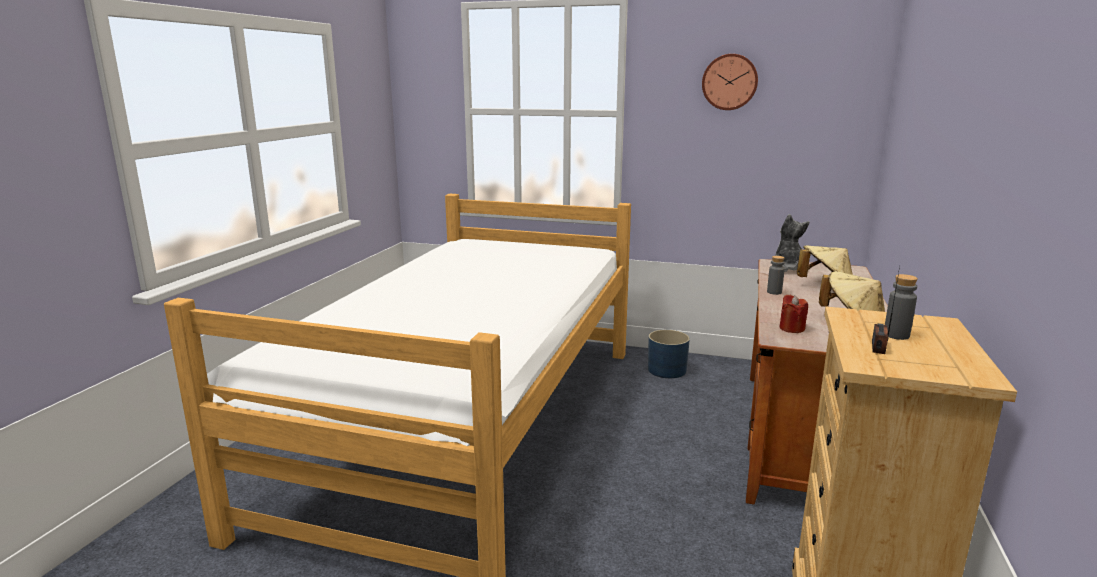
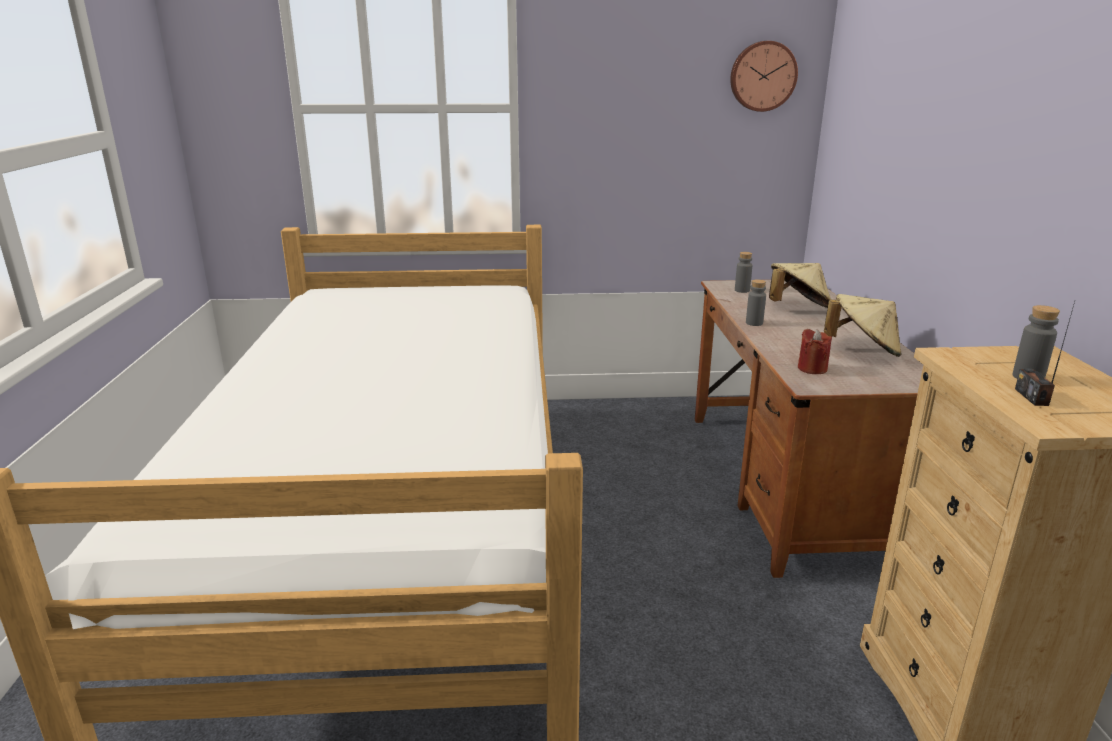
camera: 20 degrees left, 5 degrees up
(667, 370) = (600, 424): blue planter -> none
(729, 82) = (649, 65): wall clock -> wall clock (762, 76)
(788, 268) = (742, 290): plush toy -> grey bottle

